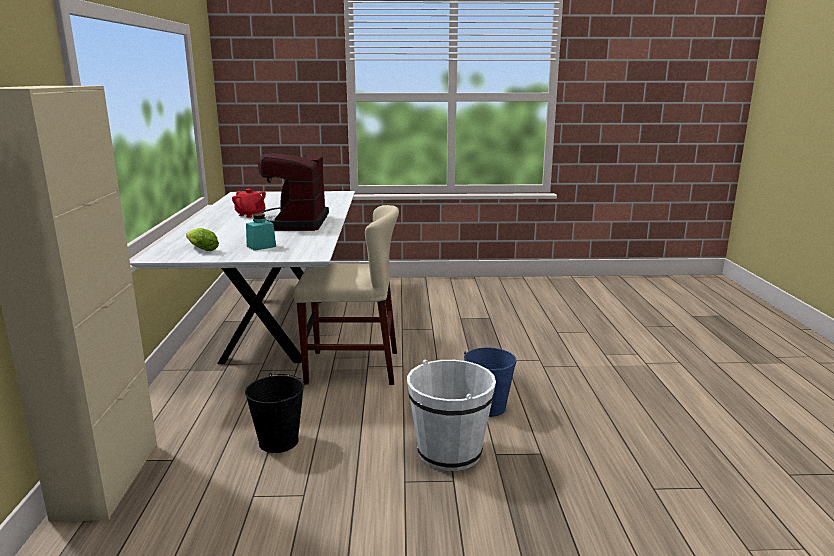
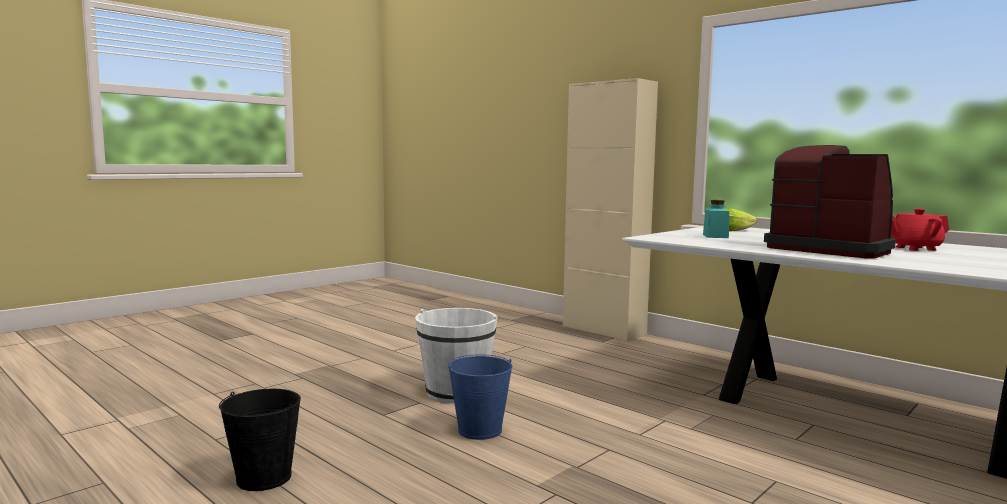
camera: 135 degrees right, 10 degrees down
(278, 442) = (574, 361): black bucket -> black bucket (264, 477)
(352, 367) = (673, 414): beige chair -> none

